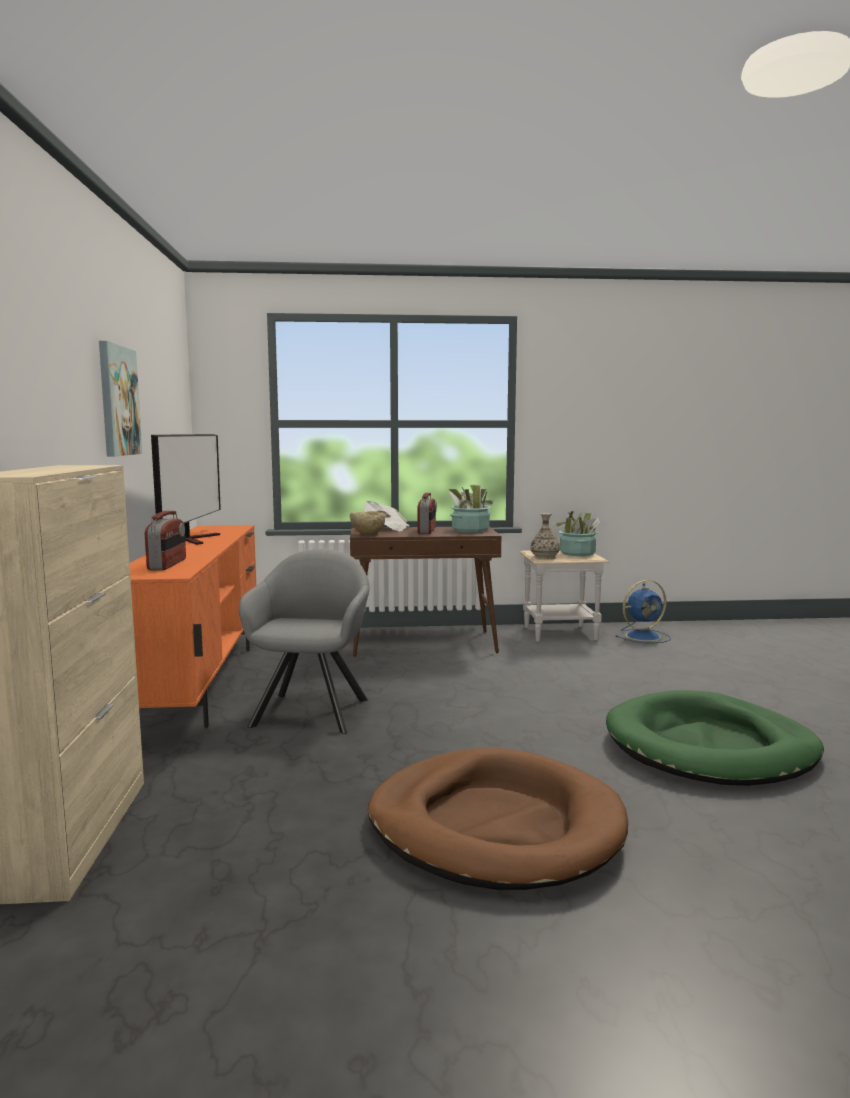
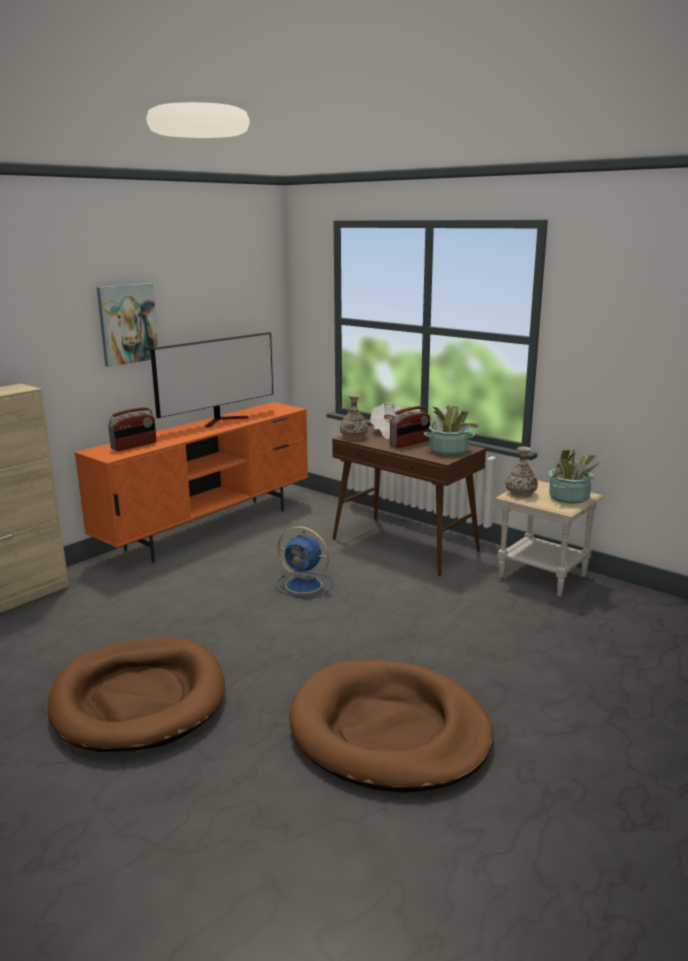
camera: 45 degrees right, 10 degrees up
(313, 710) = (222, 574): grey armchair -> none
(367, 534) = (354, 437): beige bowl -> vase
(644, 636) = (620, 610): blue fan -> blue fan (305, 585)
(710, 746) = (389, 731): green dog bed -> brown dog bed

